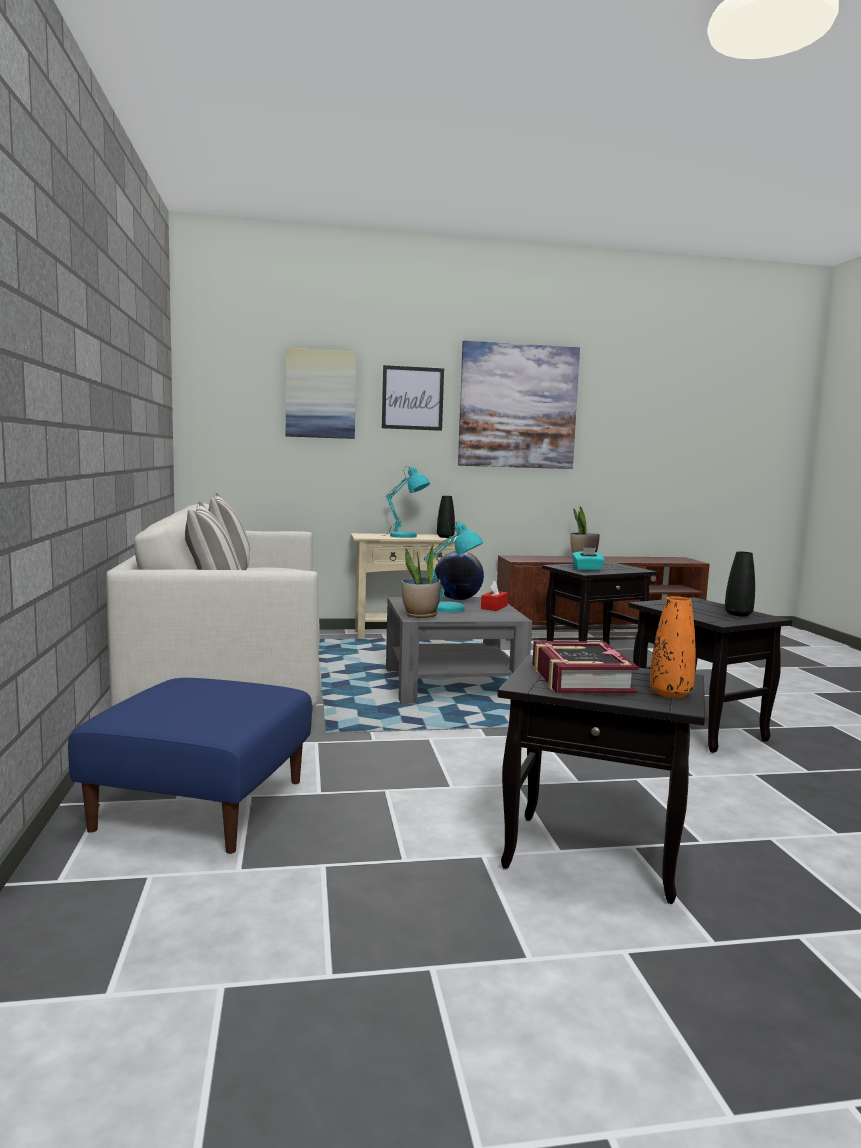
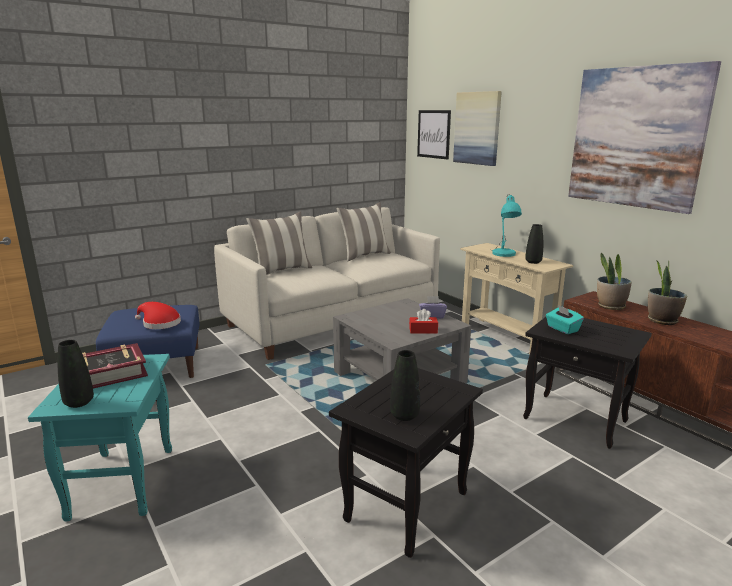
camera: 65 degrees right, 10 degrees up
(249, 697) = (159, 323): none -> red hat
(412, 398) = (539, 130): picture -> picture (433, 134)
(420, 615) = (358, 316): potted plant -> potted plant (610, 306)
(452, 609) = (392, 321): turquoise table lamp -> none
(457, 599) = (432, 316): globe -> purple tissue box
(596, 856) = (123, 484): black side table -> turquoise side table
(670, 693) = (79, 402): orange vase -> black vase

